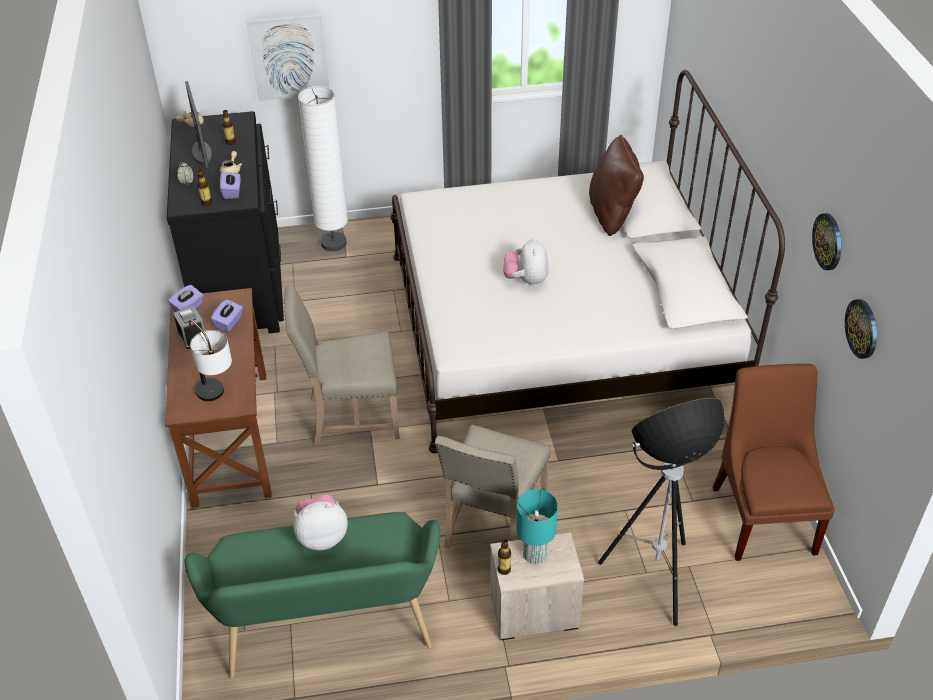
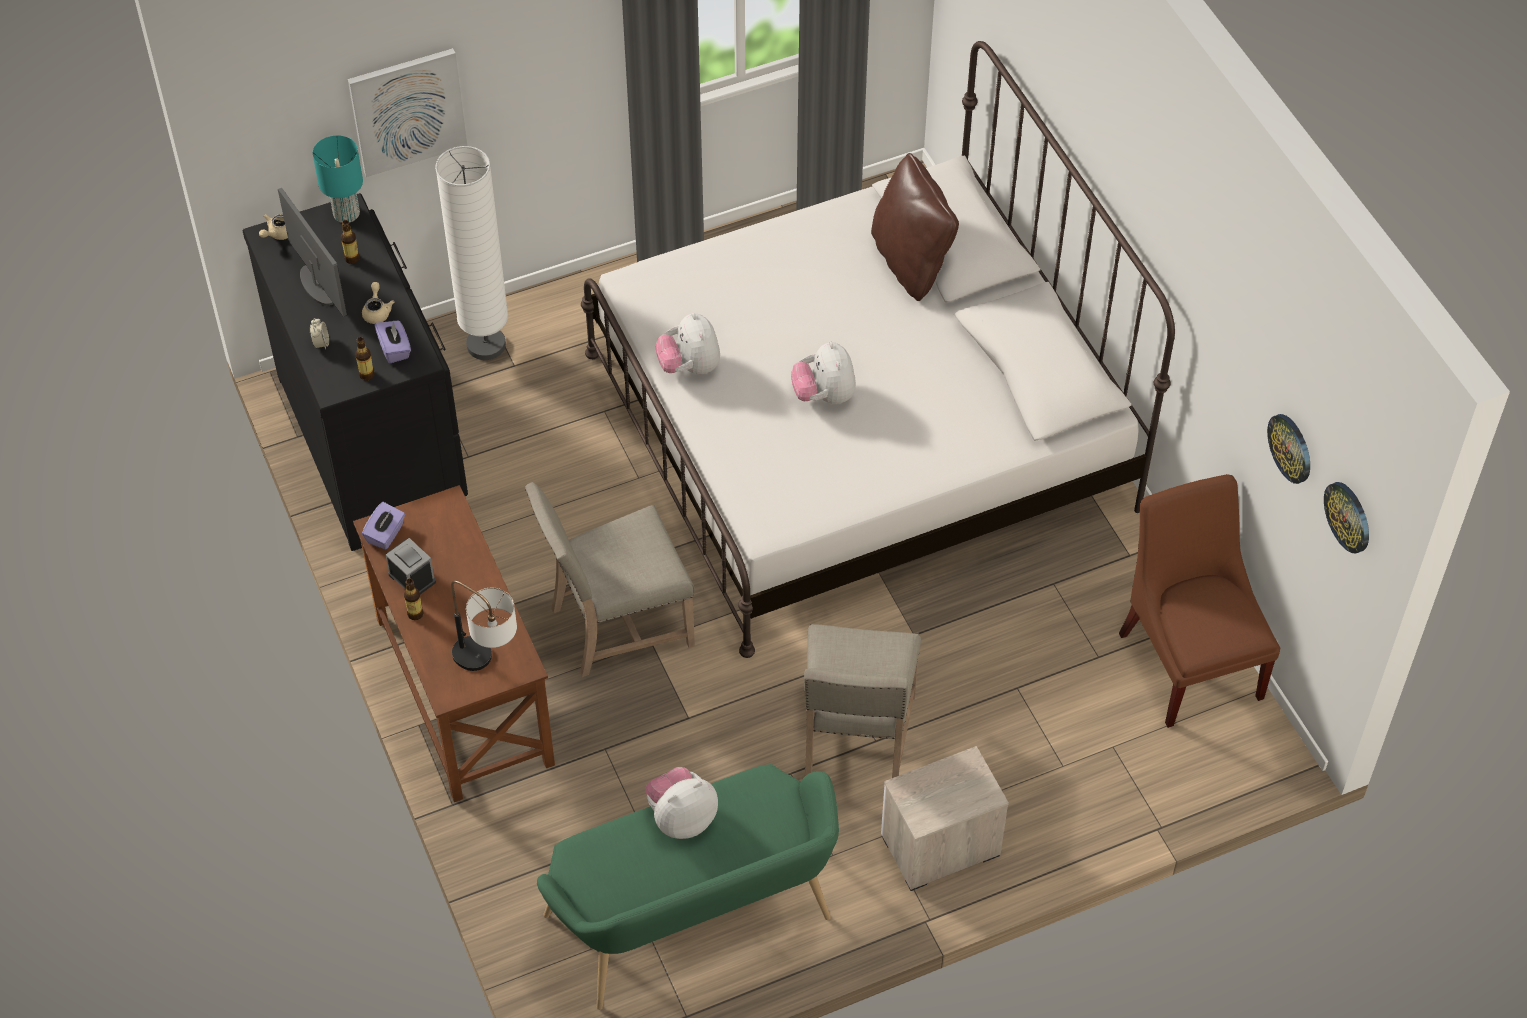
camera: 15 degrees left, 10 degrees up
(229, 323) = (453, 547): purple tissue box -> none
(439, 250) = (690, 367): none -> plush toy
(504, 569) = (911, 811): bottle -> bottle (415, 614)
(535, 555) = (942, 784): turquoise table lamp -> turquoise table lamp (347, 214)
(653, 579) = (1074, 773): floor lamp -> none
(828, 241) = (1234, 336): wall clock -> wall clock (1348, 516)

